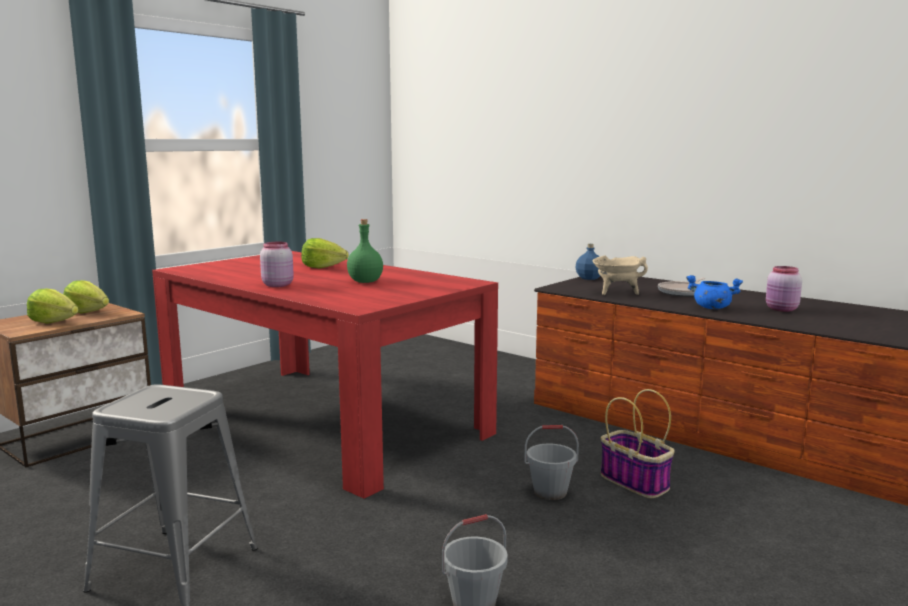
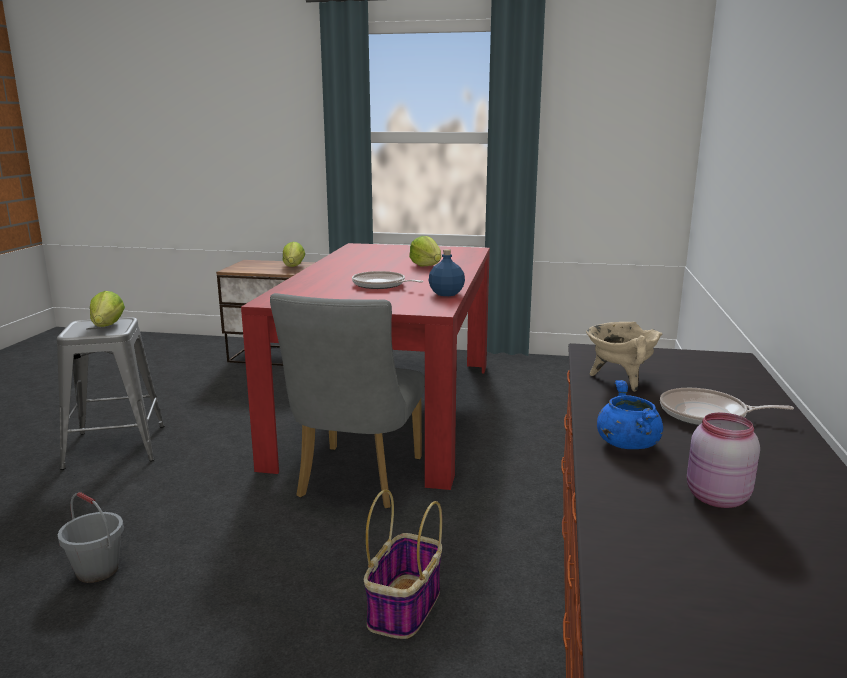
camera: 60 degrees right, 5 degrees up
(53, 322) = (260, 268): lettuce -> lettuce (107, 326)
(277, 285) = (332, 271): pink jar -> none
(366, 282) = (381, 285): green bottle -> frying pan
(442, 461) = (356, 482): none -> grey chair
(550, 492) = (333, 556): grey bucket -> none
(588, 278) = (686, 354): blue bottle -> blue bottle (446, 293)

